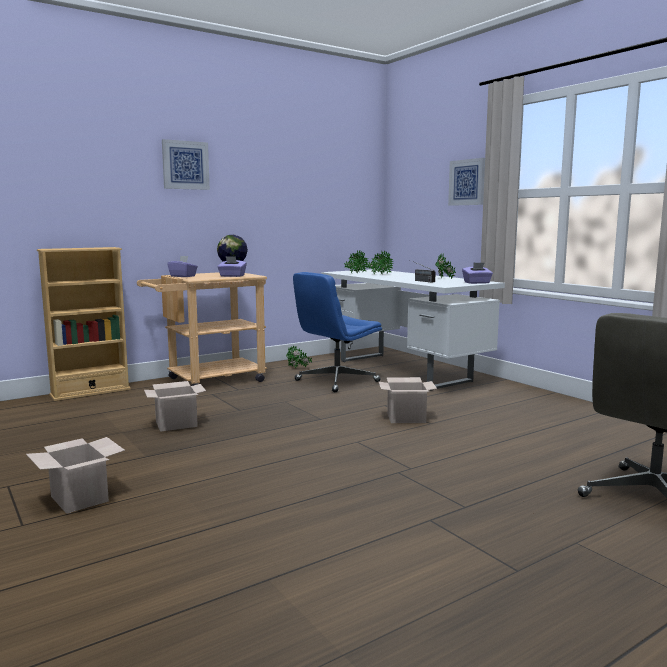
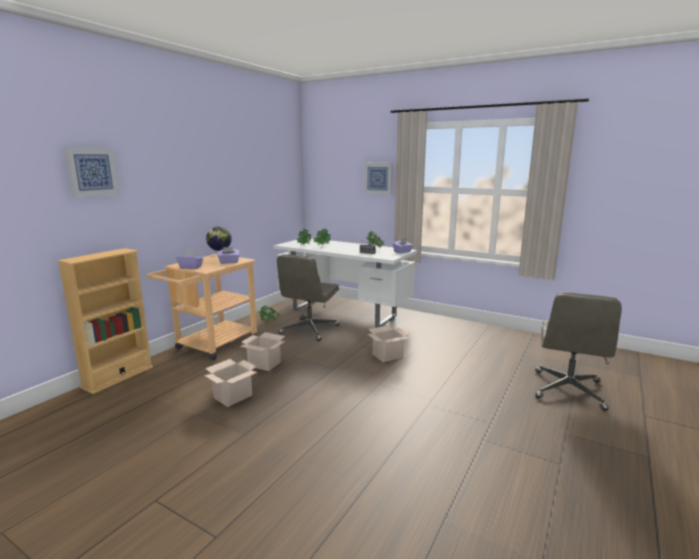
camera: 25 degrees left, 5 degrees up
(81, 499) = (236, 494): cardboard box -> cardboard box (265, 364)
(185, 165) = (173, 170): picture -> picture (92, 171)
(336, 381) = (309, 330): blue office chair -> grey office chair

